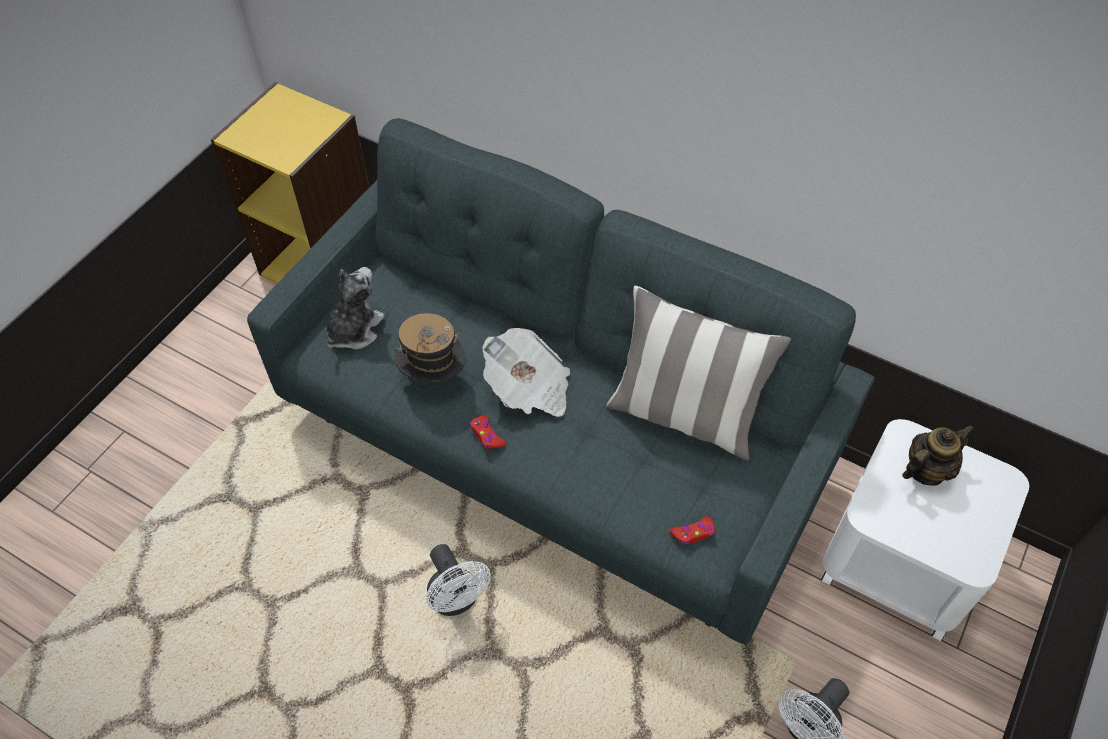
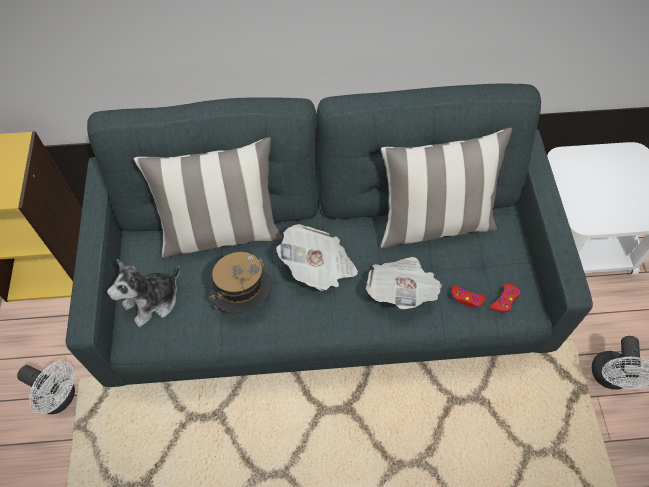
camera: 35 degrees left, 5 degrees up
(354, 329) = (152, 301): plush toy -> plush toy turned 120 degrees counterclockwise
(457, 600) = (344, 446): white fan -> white fan (61, 397)
(465, 303) = (221, 232): none -> pillow
(487, 436) = (318, 320): red game controller -> red game controller (466, 299)
(593, 458) = (401, 290): none -> newspaper
(926, 470) = (590, 173): teapot -> none

